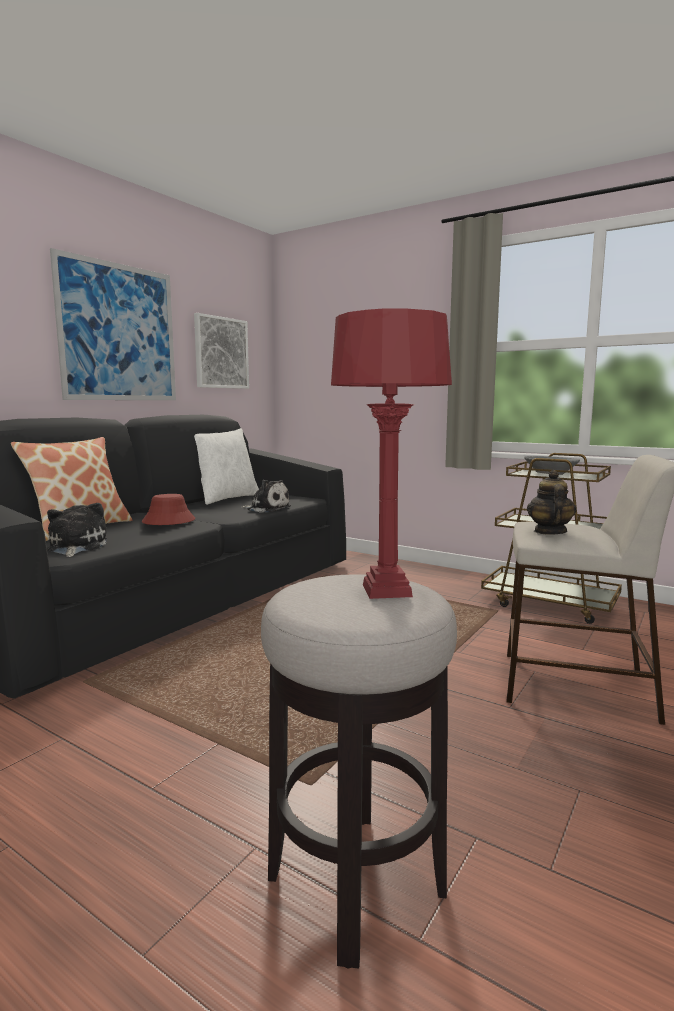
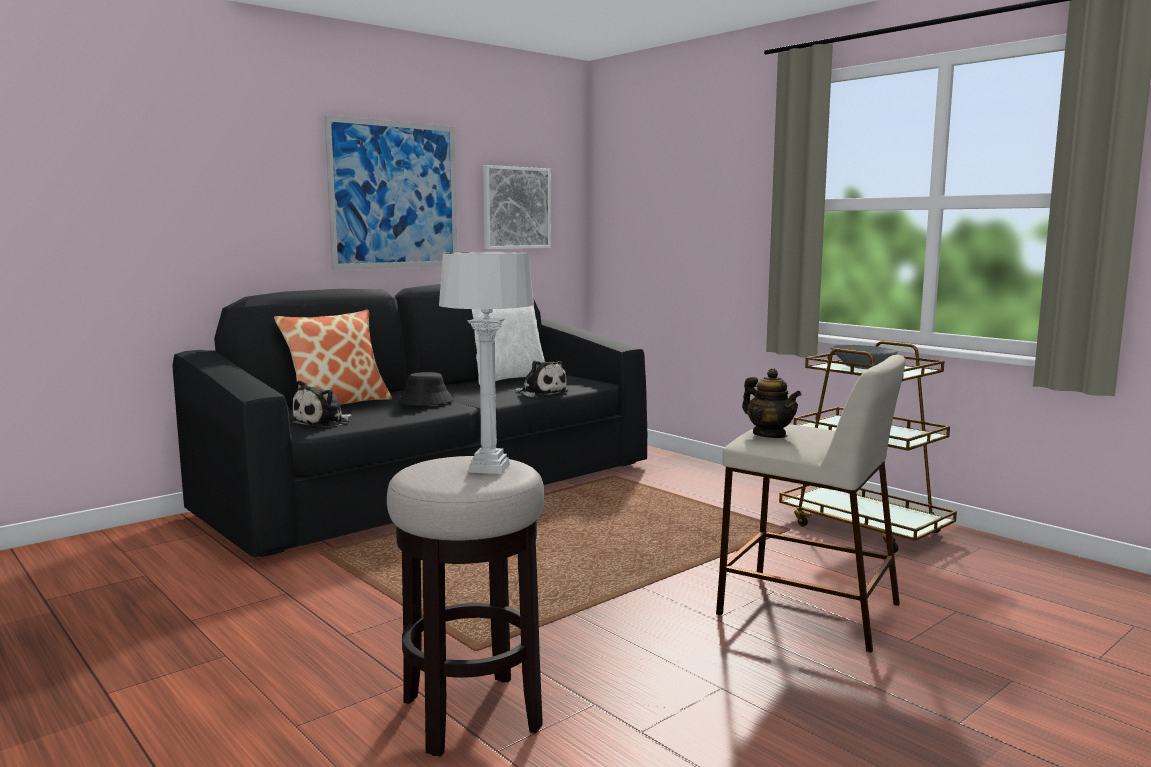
camera: 15 degrees right, 0 degrees up
(76, 547) = (323, 422): plush toy -> plush toy turned 150 degrees counterclockwise
(168, 521) = (425, 402): red hat -> black hat
(386, 590) = (489, 468): red table lamp -> grey table lamp
(549, 532) = (769, 435): teapot -> teapot turned 120 degrees clockwise

